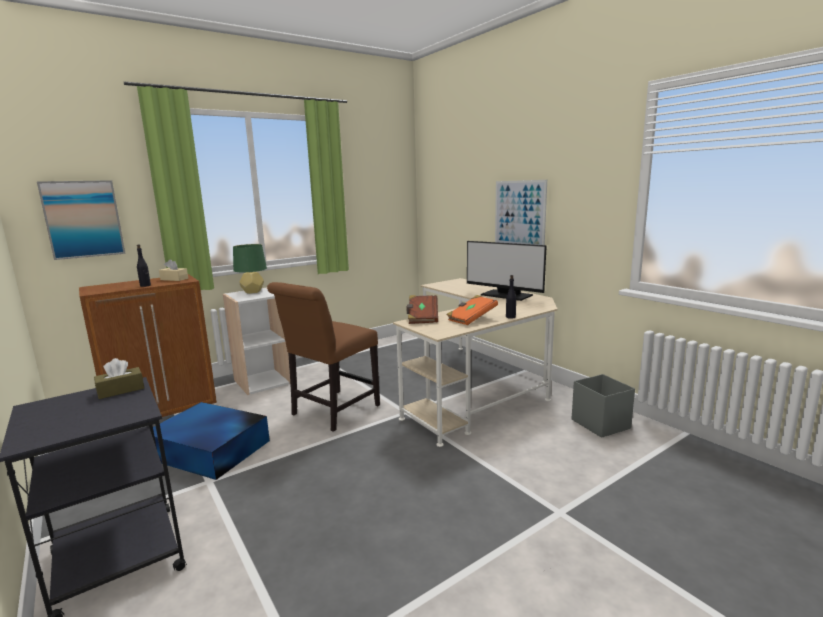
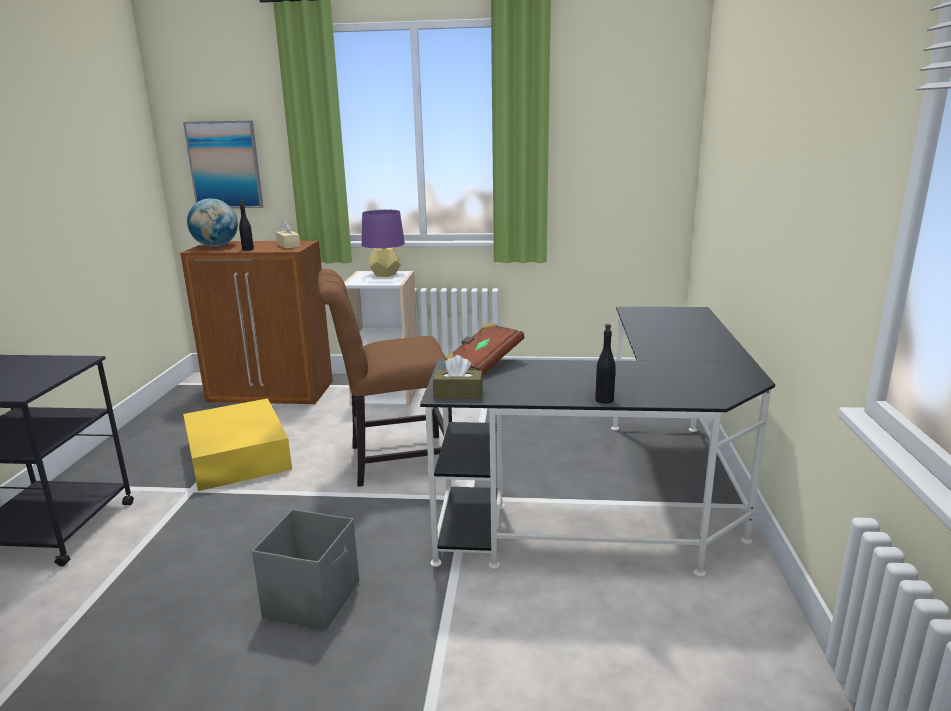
camera: 40 degrees right, 5 degrees up
(103, 288) = (216, 246): none -> globe
(121, 390) = (63, 364): brown tissue box -> brown tissue box (458, 393)
(210, 450) = (237, 456): blue storage box -> yellow storage box
(252, 292) = (385, 274): green table lamp -> purple table lamp
(471, 319) = (540, 385): orange book -> none
(478, 387) = (620, 503): beige desk -> black desk
(506, 295) = (700, 357): monitor -> none
(519, 214) = (774, 203): picture -> none
(600, 423) = (724, 661): grey storage box -> grey storage box (313, 598)

